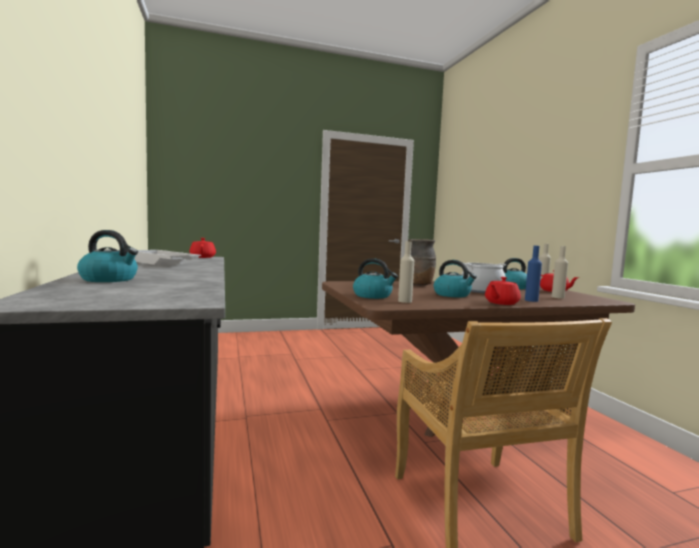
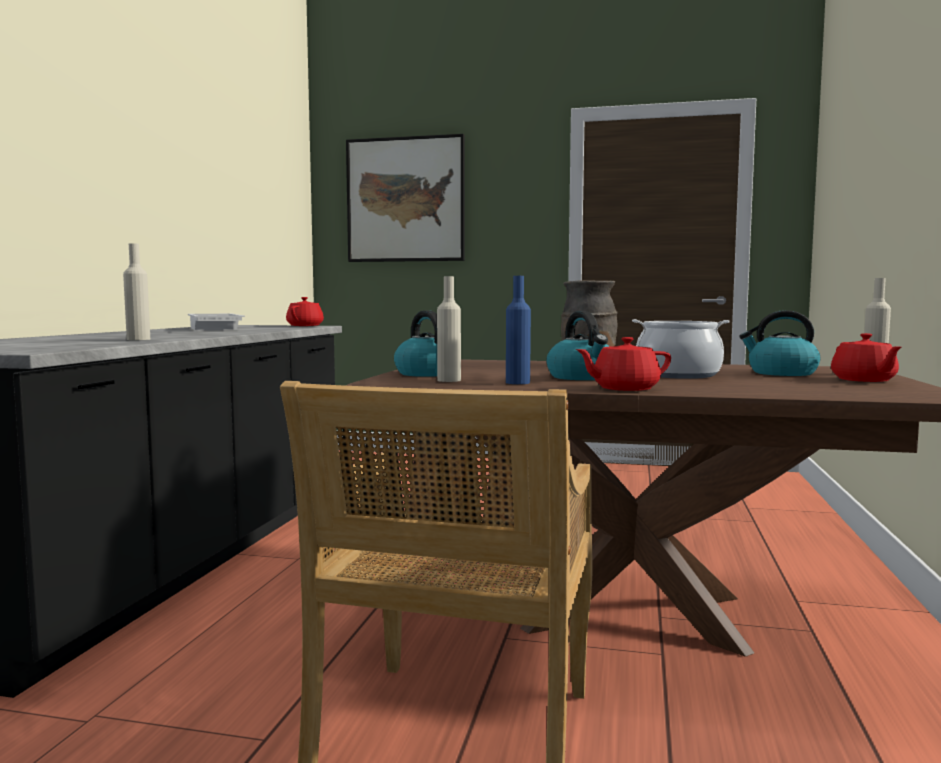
camera: 30 degrees right, 0 degrees up
(110, 279) = (64, 338): kettle -> none
(219, 171) = (405, 200): none -> picture
(531, 300) = (716, 388): blue bottle -> blue bottle (517, 382)
(557, 297) = (815, 387): beige bottle -> beige bottle (138, 339)

